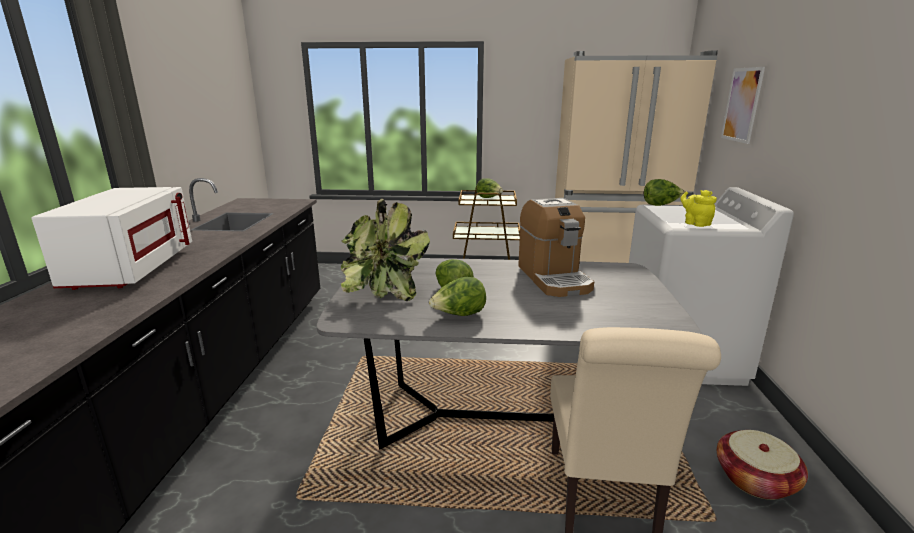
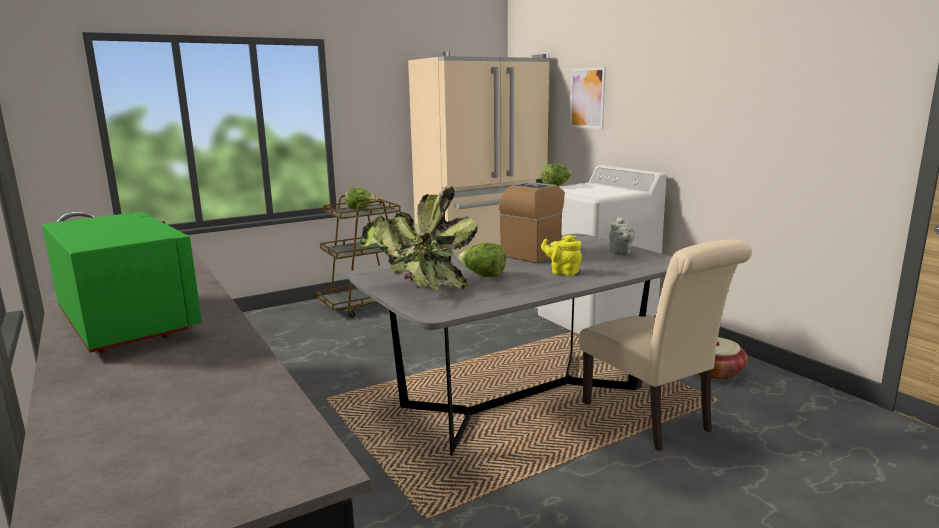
camera: 35 degrees left, 5 degrees down
(132, 269) = (126, 323): white microwave -> green microwave
(459, 315) = (521, 287): lettuce -> none
(554, 278) = (539, 252): coffee machine -> coffee machine turned 90 degrees counterclockwise
(639, 301) = (620, 253): none -> grey teapot
(695, 223) = (604, 193): yellow teapot -> yellow teapot (562, 272)

